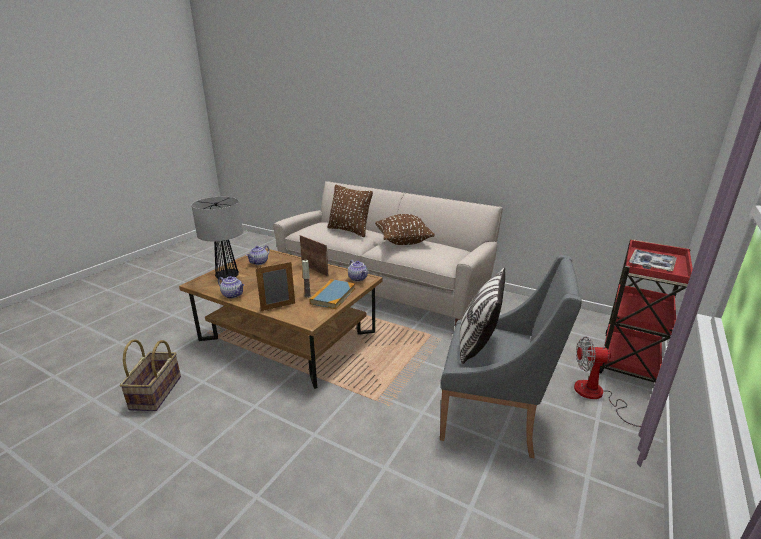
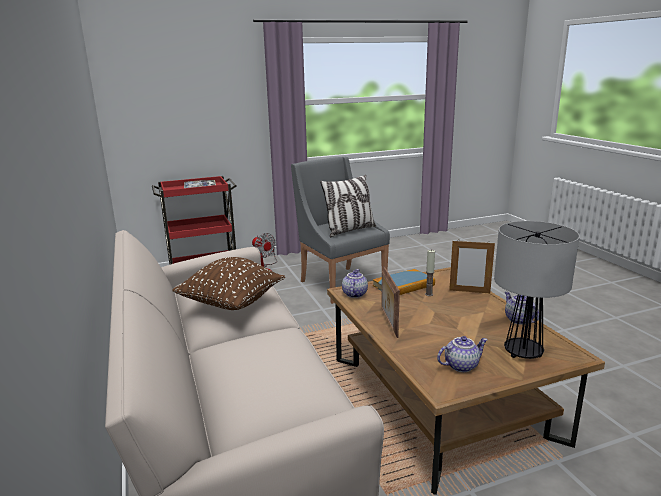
camera: 140 degrees left, 5 degrees down
(157, 393) = (616, 390): basket -> none
(349, 231) = (257, 354): brown pillow -> none

